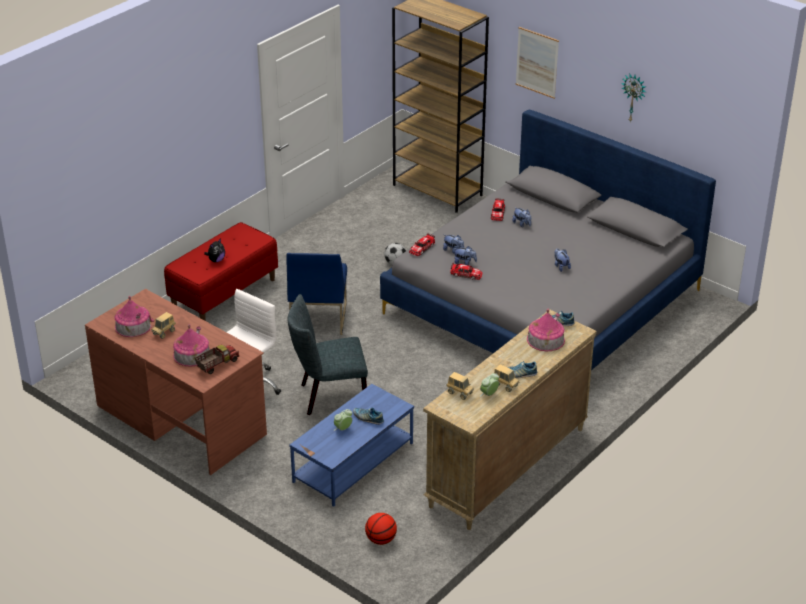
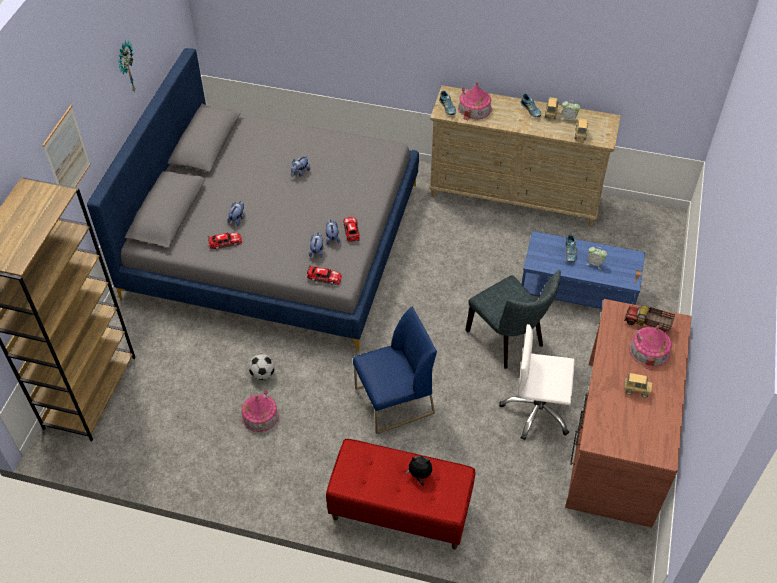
camera: 115 degrees left, 15 degrees up
(133, 326) = (646, 423): toy house -> toy house (260, 415)
(381, 540) = (646, 240): basketball -> none

